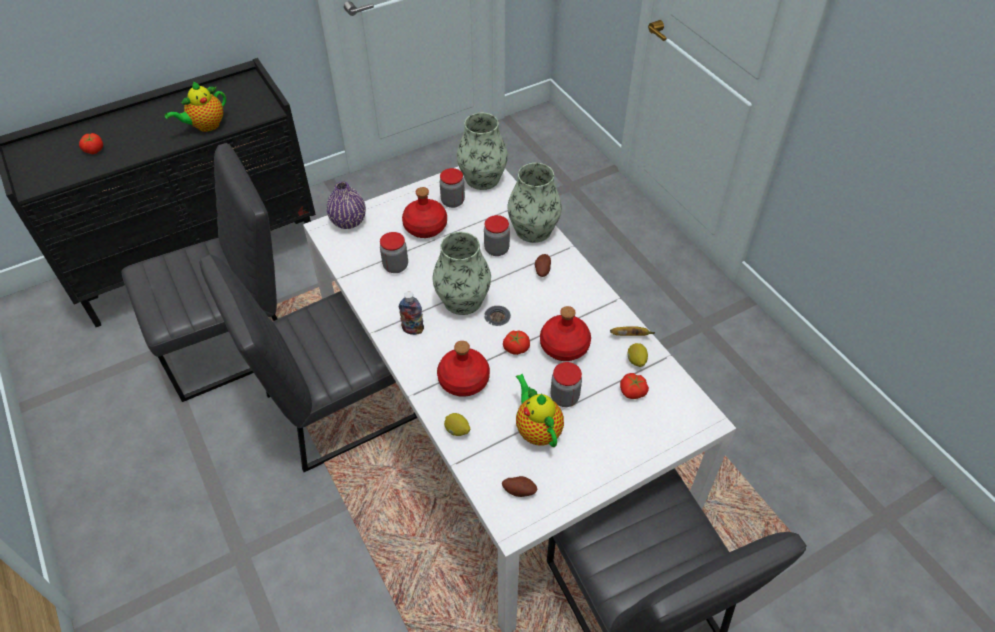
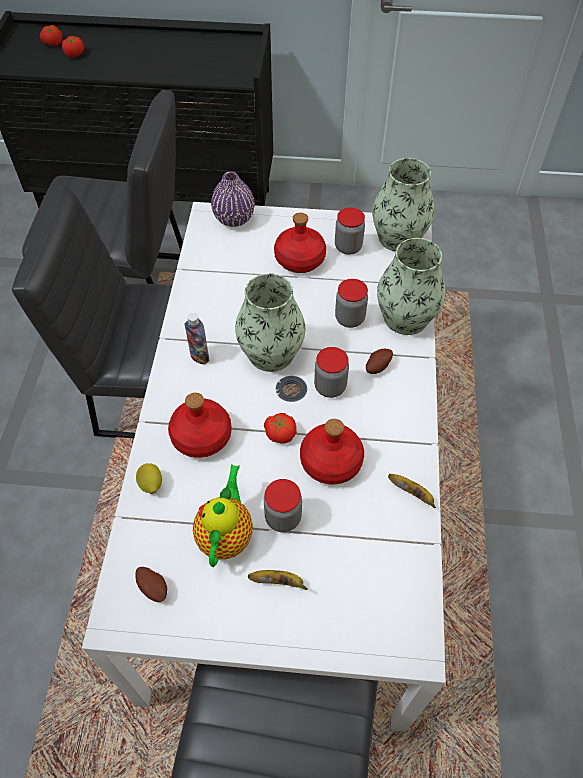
camera: 35 degrees right, 5 degrees up
(205, 126) = (177, 70): teapot -> none
(395, 266) = (238, 284): jar -> jar (330, 387)
(595, 436) = (278, 582): none -> banana
(632, 392) = (360, 559): tomato -> tomato (53, 43)
(636, 361) = (394, 526): lemon -> none

